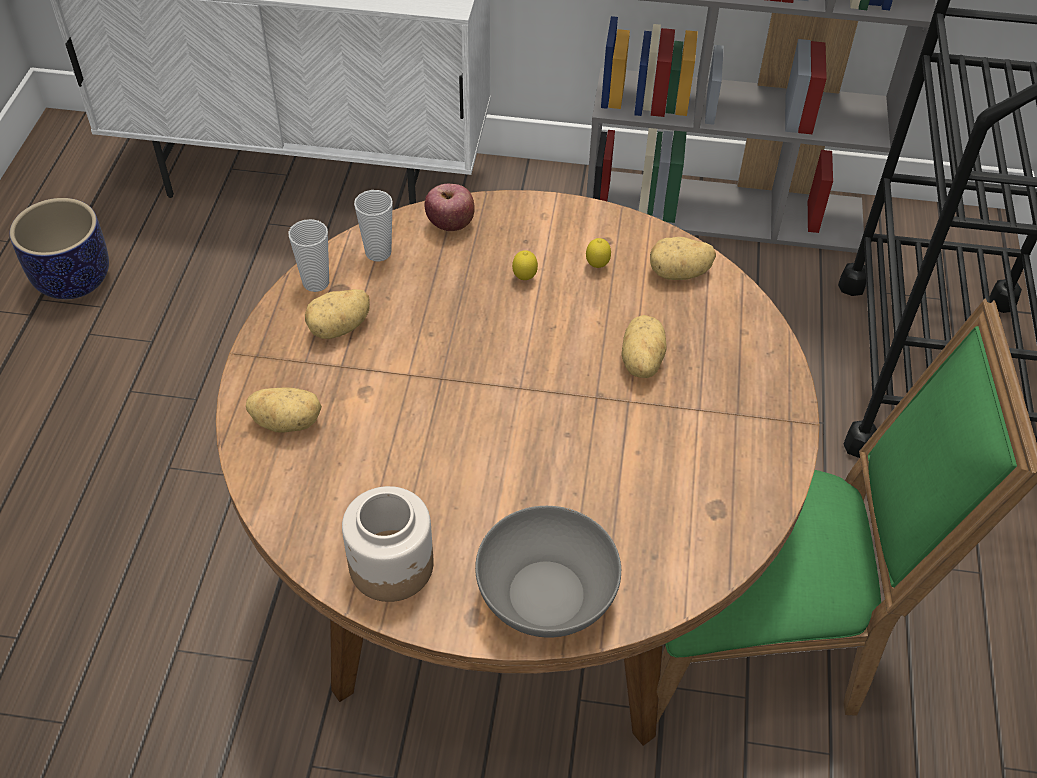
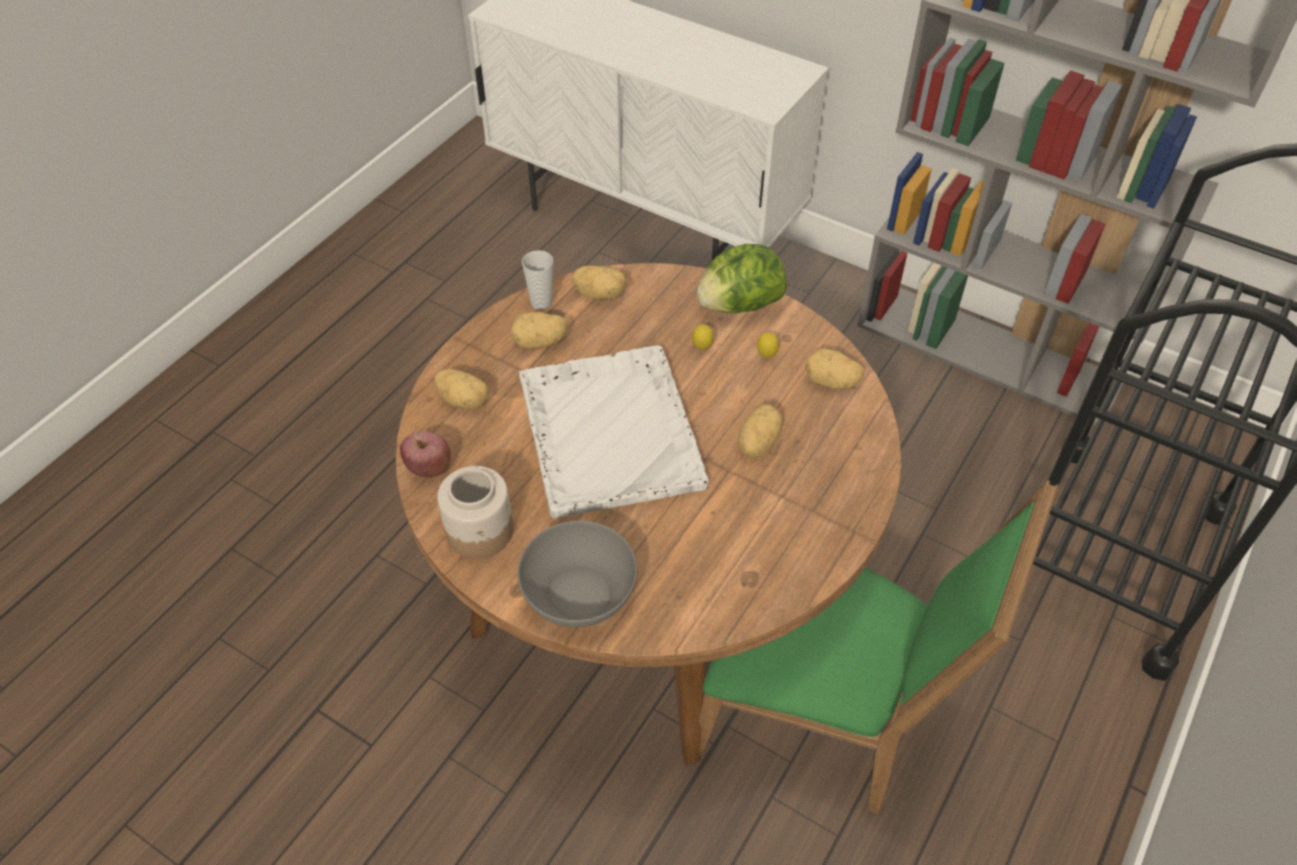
camera: 25 degrees right, 0 degrees up
(74, 280) = (435, 254): planter -> none
(378, 252) = (600, 293): cup -> potato
(450, 224) = (668, 287): apple -> apple (429, 468)
(475, 401) = (609, 430): none -> white tray
(538, 221) = (739, 305): none -> lettuce

